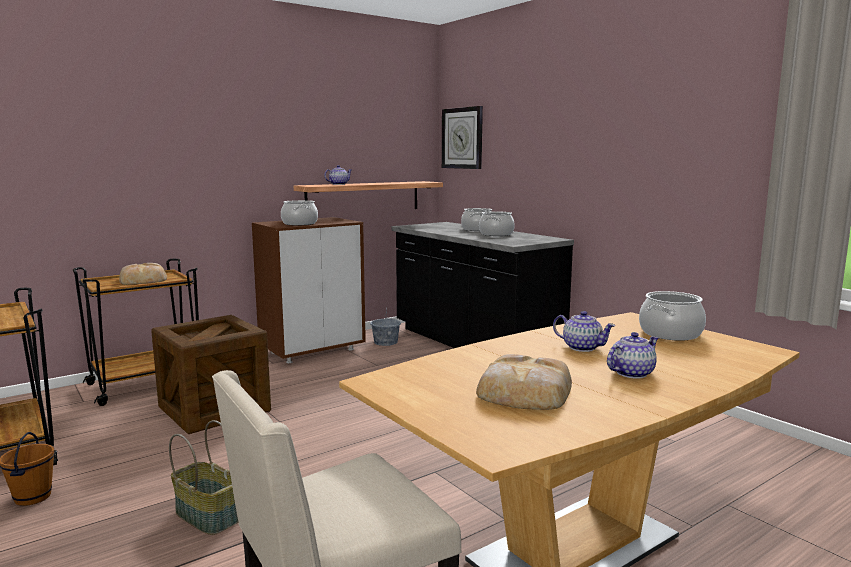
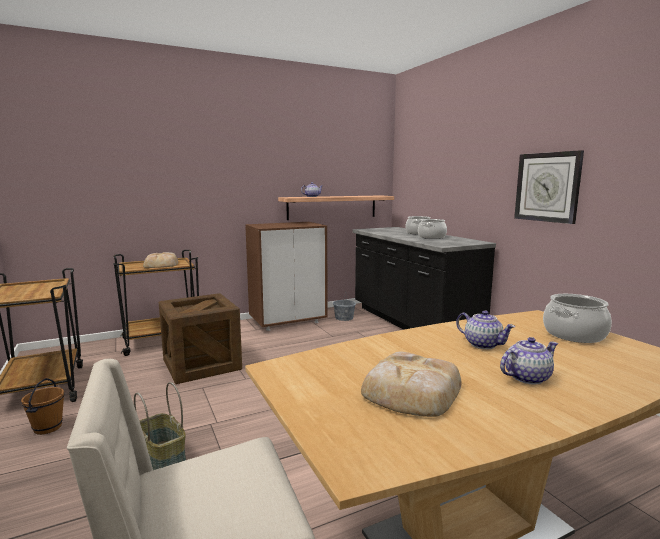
camera: 10 degrees right, 0 degrees up
(300, 223) = (279, 226): cooking pot -> none
(462, 138) = (410, 161): wall clock -> wall clock (547, 187)

